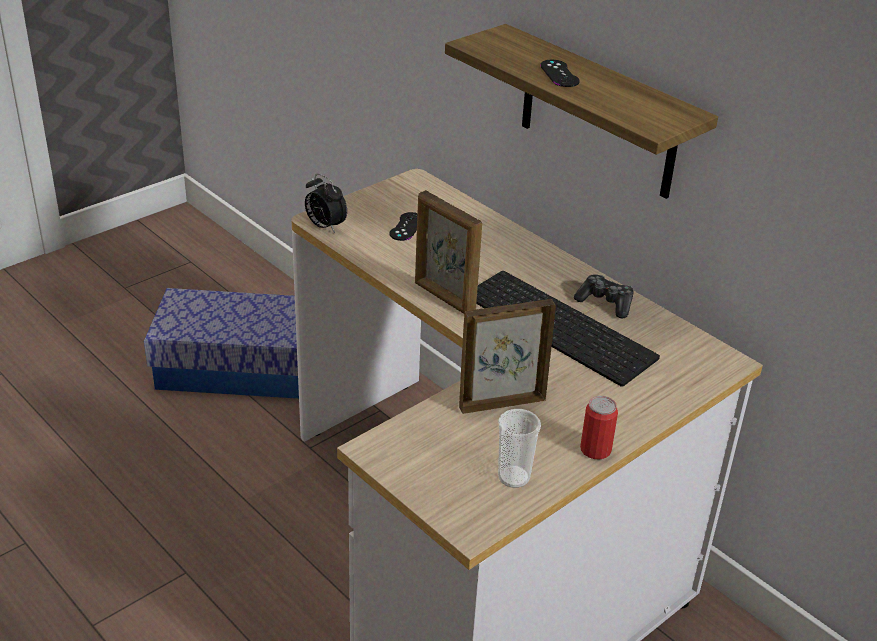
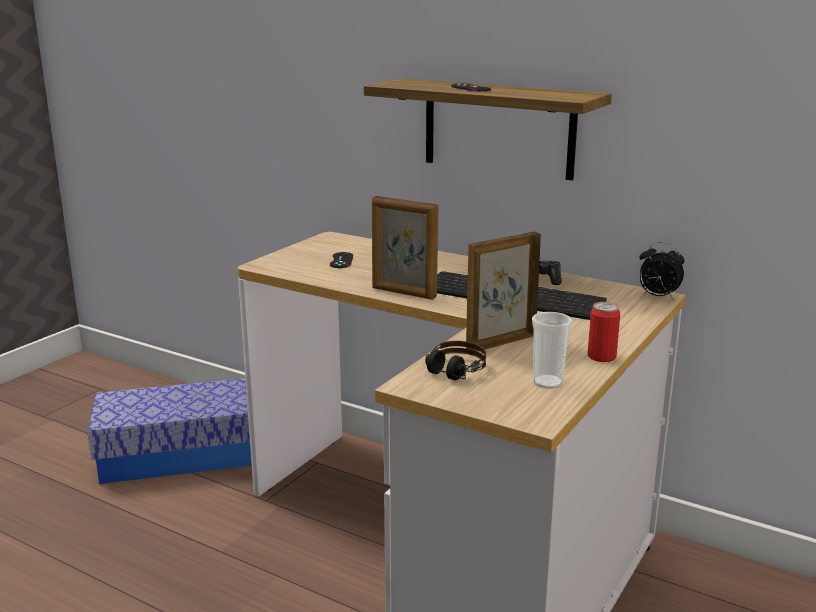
camera: 15 degrees left, 15 degrees down
(325, 226) = (271, 268): alarm clock -> alarm clock (657, 297)
(420, 444) = (450, 376): none -> headphones

